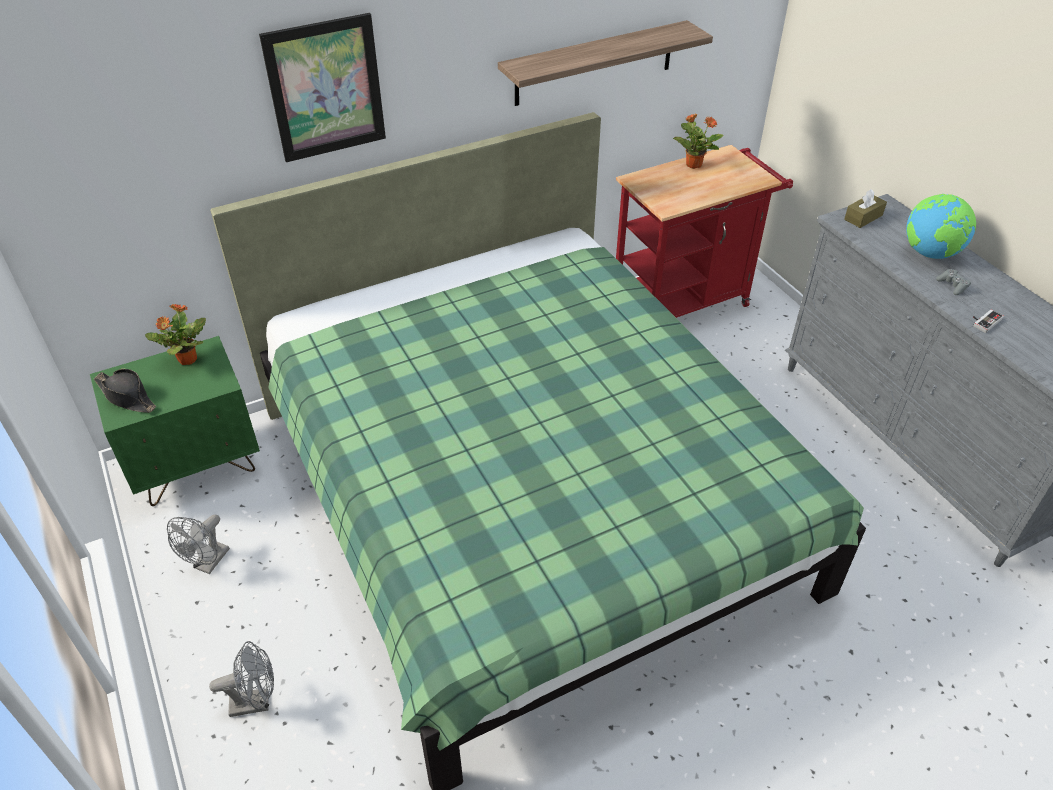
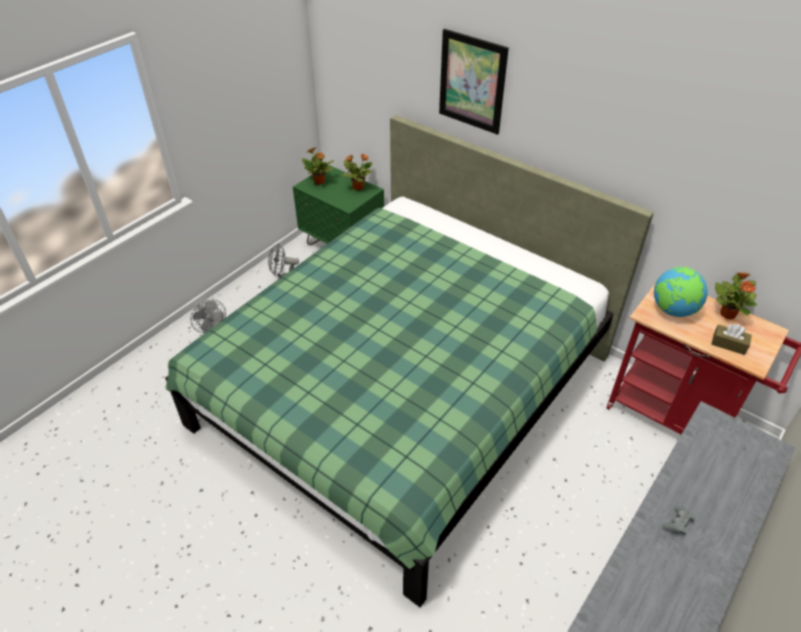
camera: 65 degrees right, 0 degrees up
(127, 397) = (319, 182): black hat -> potted plant
(594, 63) = (668, 175): shelf -> none
(863, 217) = (731, 434): brown tissue box -> brown tissue box (728, 344)
(930, 253) = (719, 498): globe -> globe (672, 310)
(984, 321) = (639, 557): game controller -> none

